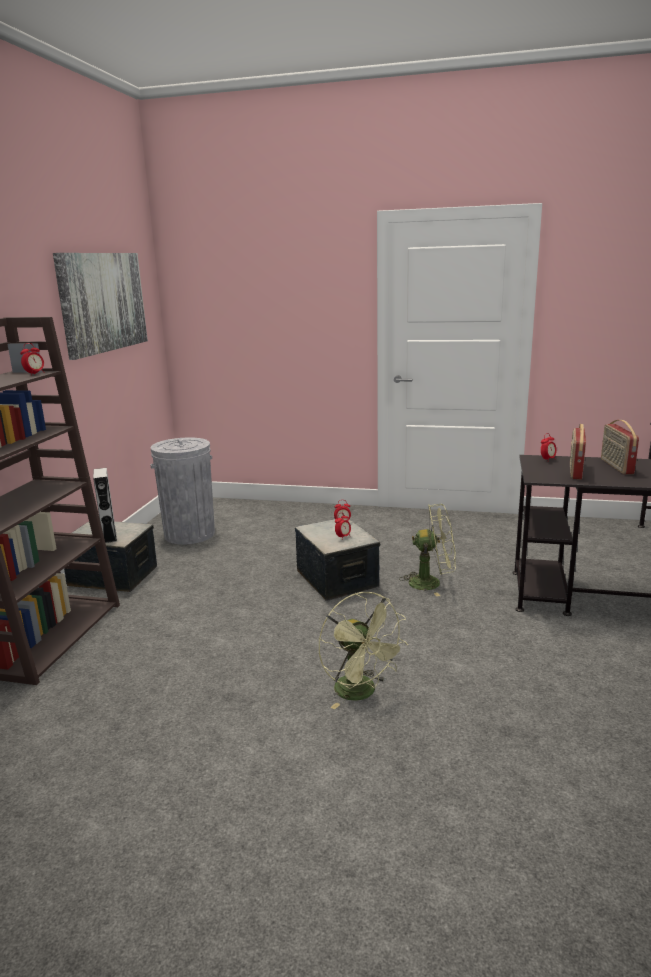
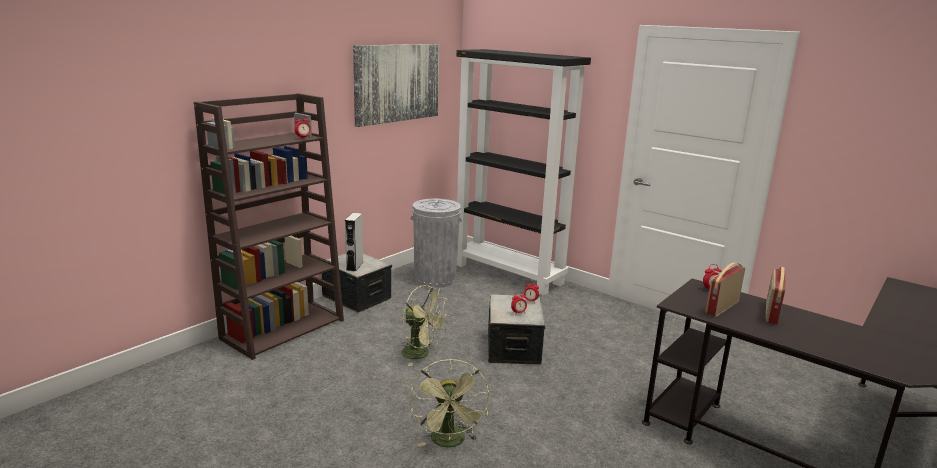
camera: 25 degrees right, 0 degrees up
(265, 510) = (509, 274): none -> black bookcase
(431, 583) = (589, 375): green fan -> green fan (421, 354)

